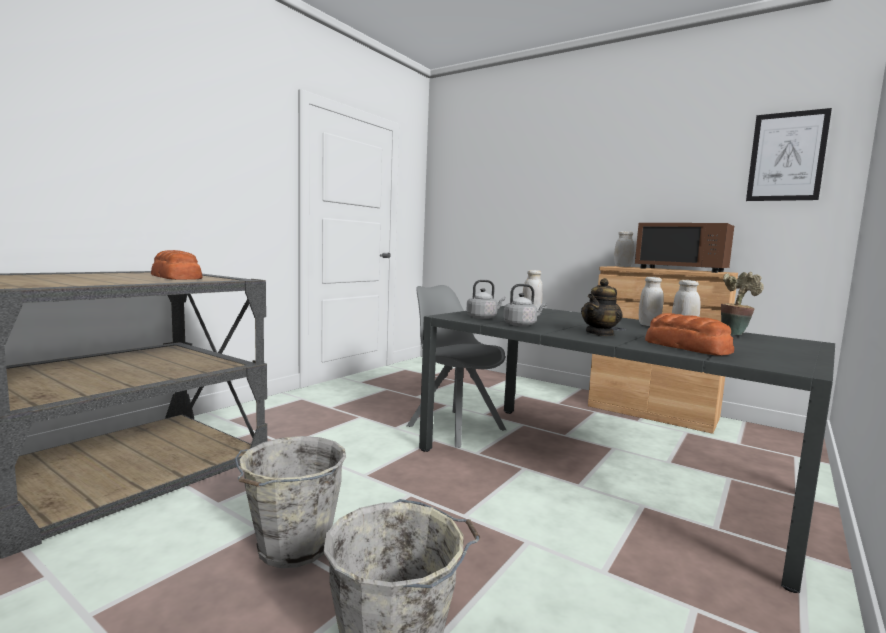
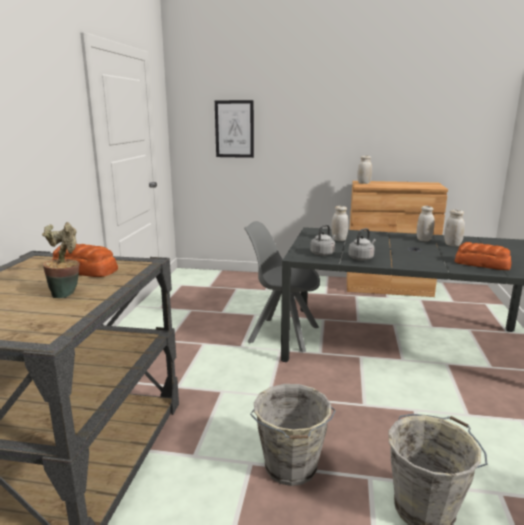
camera: 25 degrees left, 10 degrees up
(600, 333) = (418, 258): teapot -> none
(681, 270) = (407, 184): brown microwave -> none
(735, 333) = (476, 240): potted plant -> potted plant (67, 293)
(786, 156) = (470, 99): picture -> picture (234, 129)

